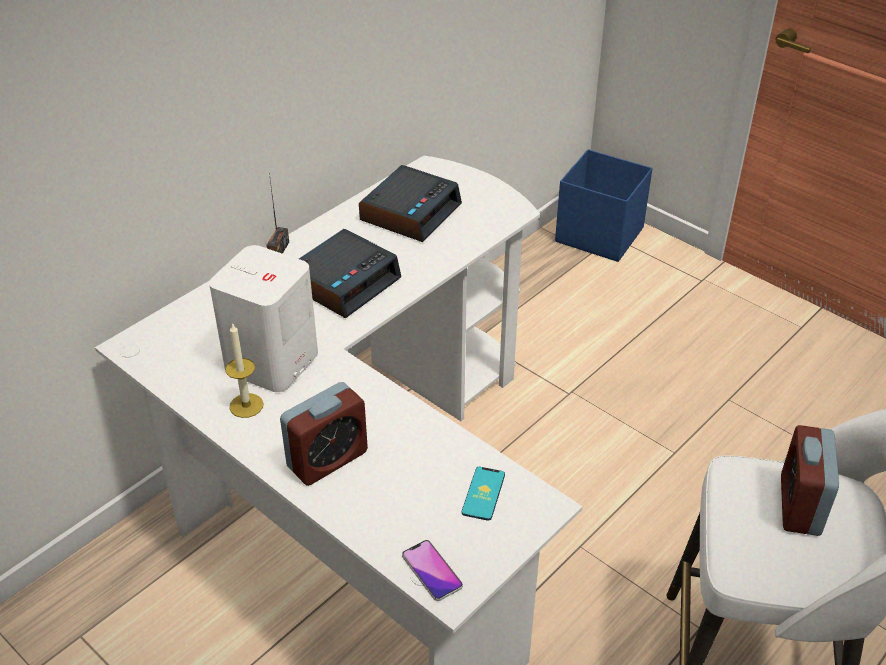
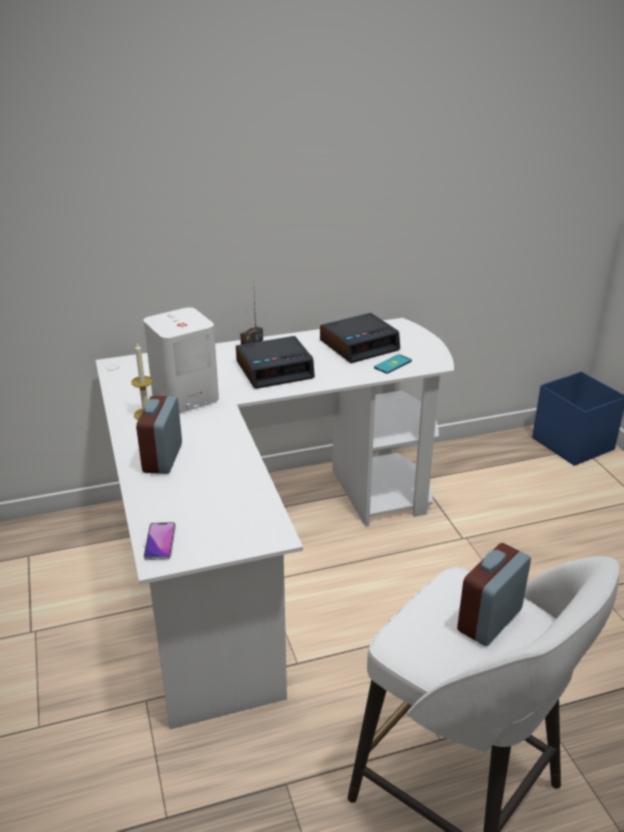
camera: 30 degrees right, 10 degrees down
(327, 459) = (162, 458): alarm clock -> alarm clock turned 105 degrees clockwise
(483, 494) = (241, 513): phone -> phone (393, 364)

